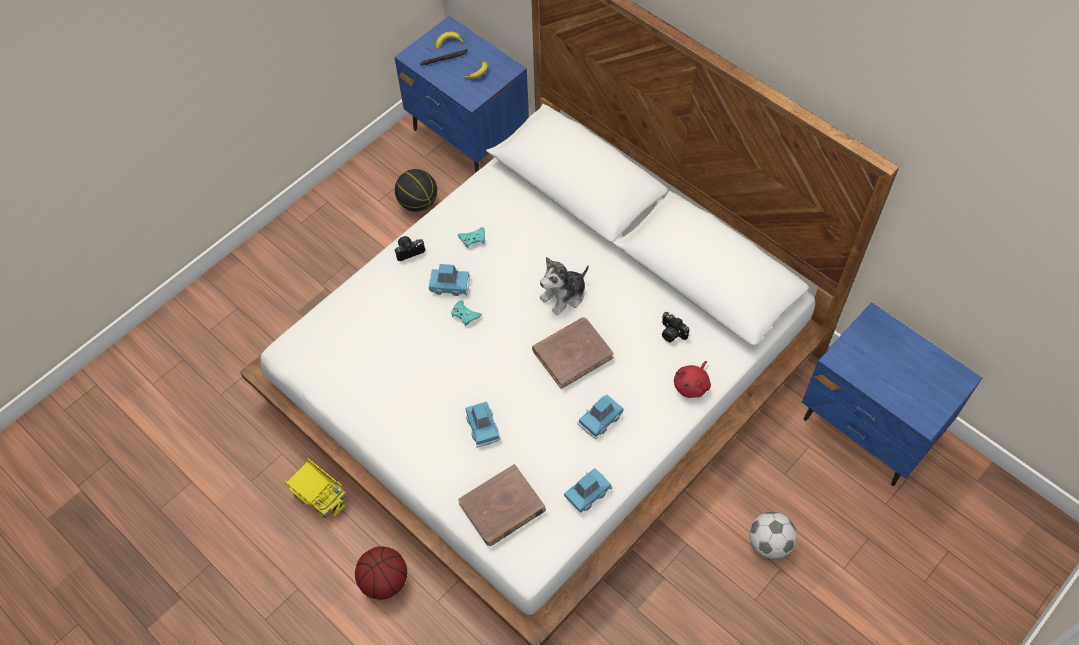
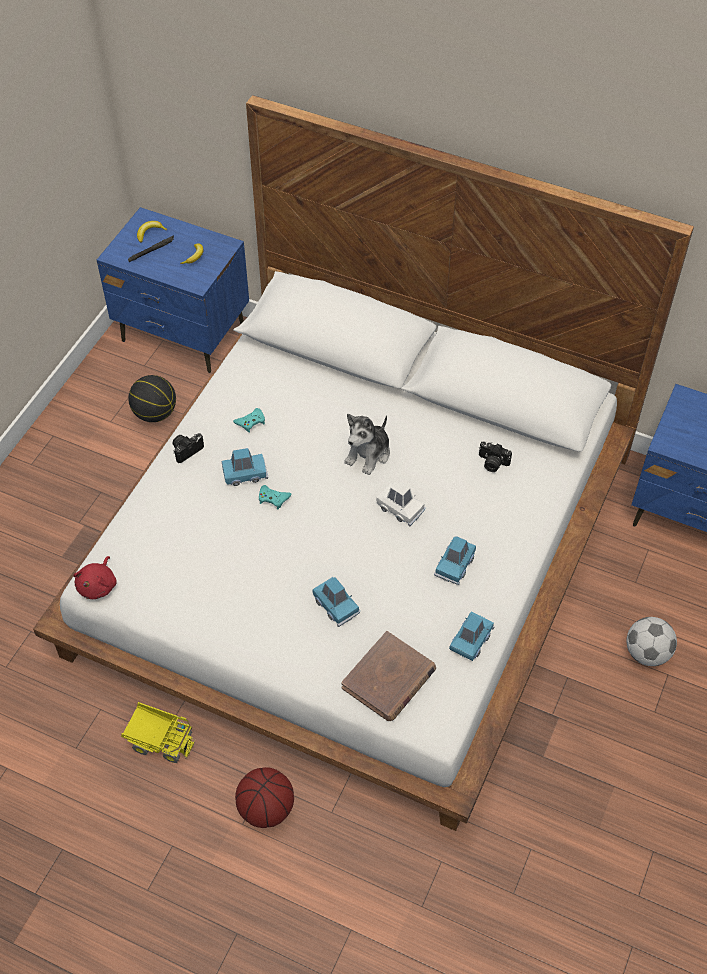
camera: 20 degrees left, 5 degrees down
(572, 353) = (400, 508): brown book -> white toy car
(692, 385) = (533, 507): red plush toy -> red plush toy (98, 585)

